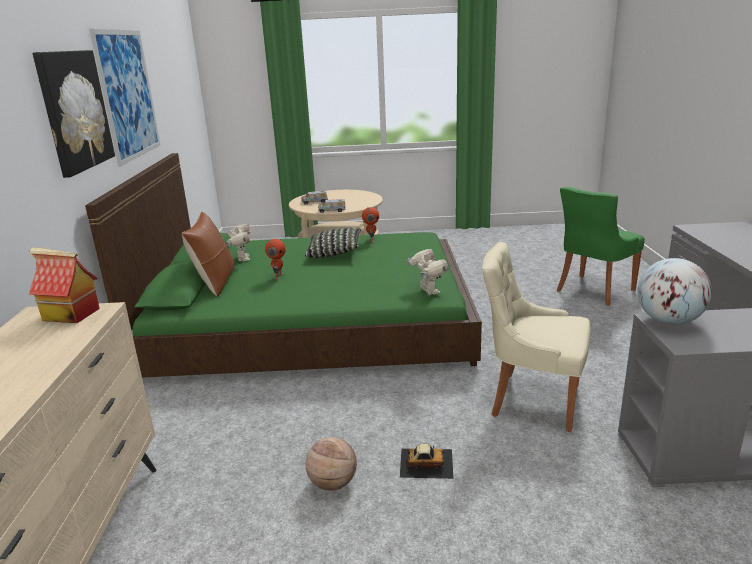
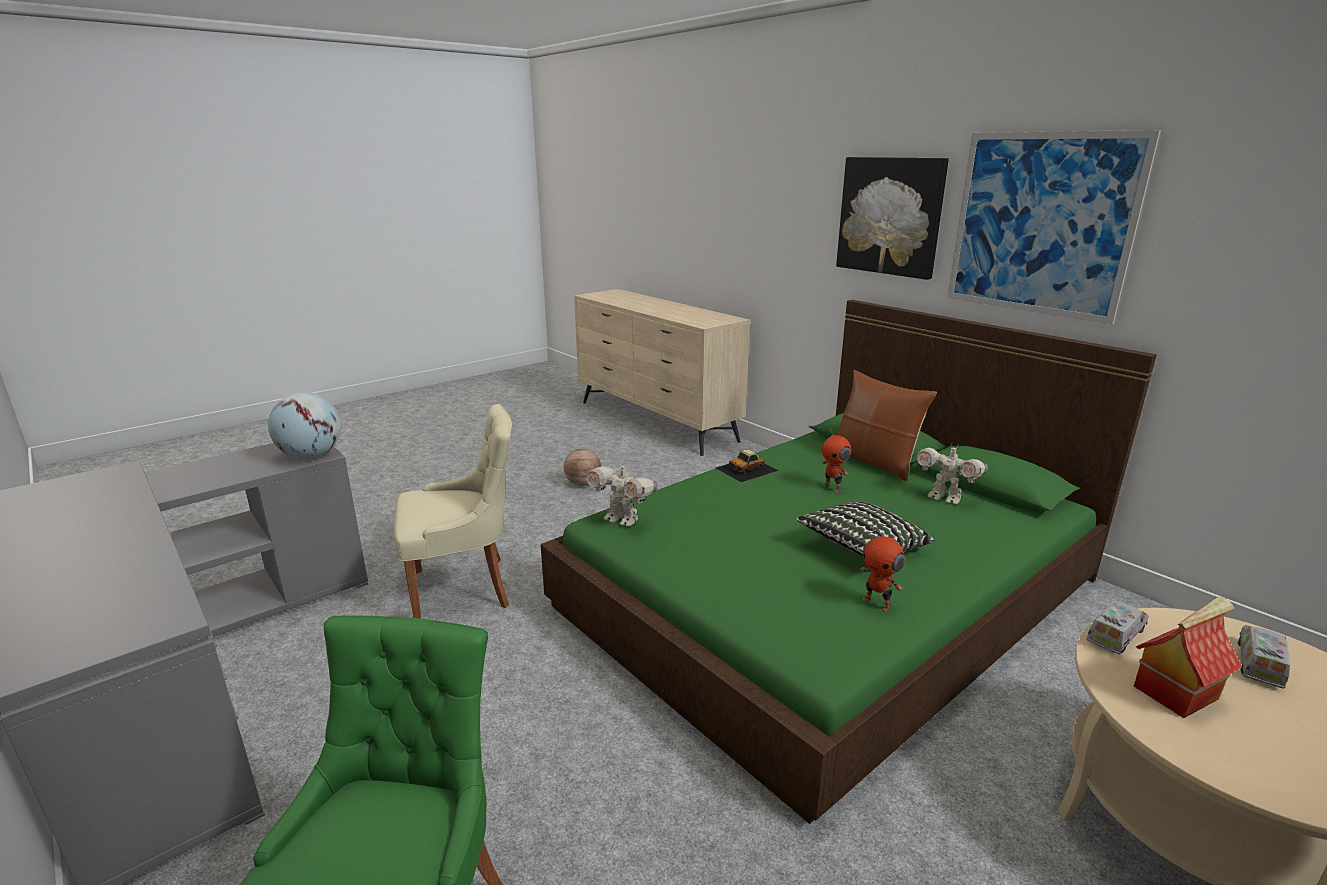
camera: 140 degrees right, 0 degrees up
(70, 314) = (713, 321): toy house -> toy house (1175, 691)
(426, 462) = (530, 512): toy car -> toy car (747, 469)

